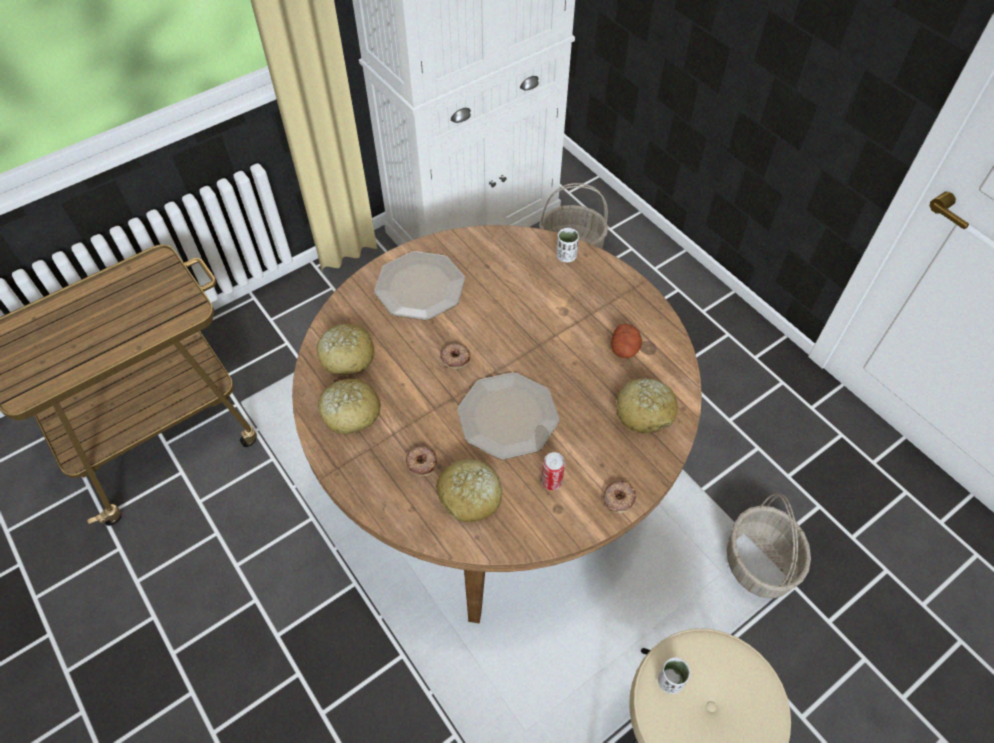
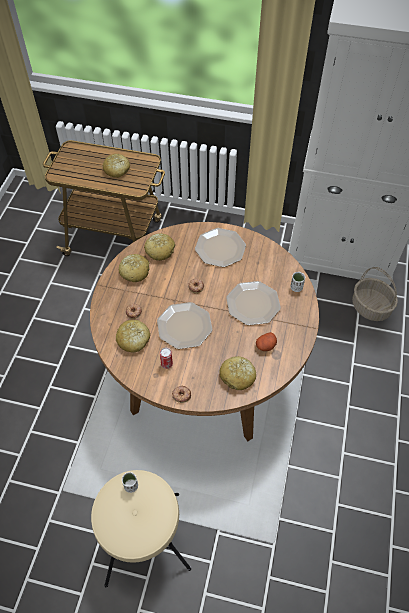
camera: 50 degrees right, 0 degrees up
(121, 310) = (117, 170): none -> bread
(546, 315) = (253, 303): none -> plate
(760, 563) = (271, 521): basket -> none

